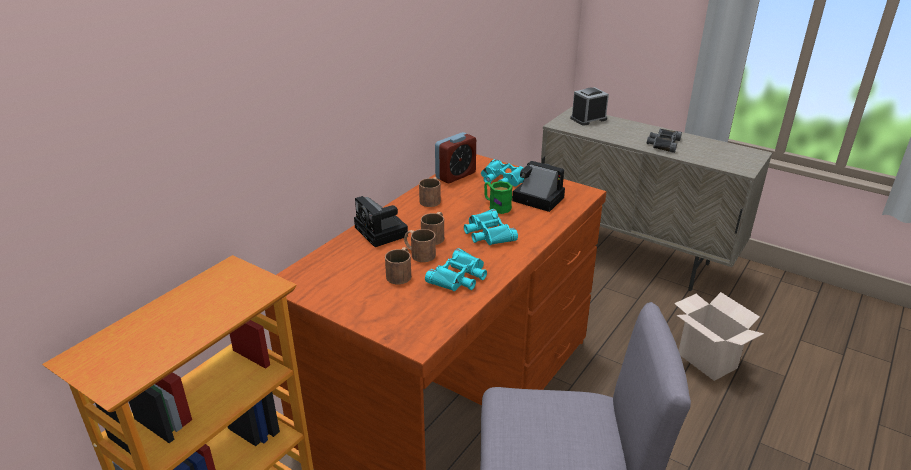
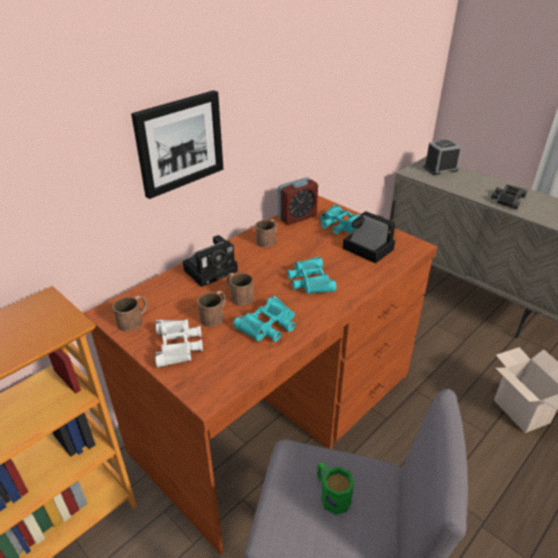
camera: 10 degrees right, 5 degrees up
(344, 101) = (179, 143): none -> picture
(373, 304) = (178, 345): none -> white binoculars
(382, 232) = (212, 269): camera -> camera turned 105 degrees counterclockwise
(435, 236) = (259, 278): brown mug -> brown mug (134, 319)
(496, 206) = (326, 253): green mug -> green mug (331, 494)

